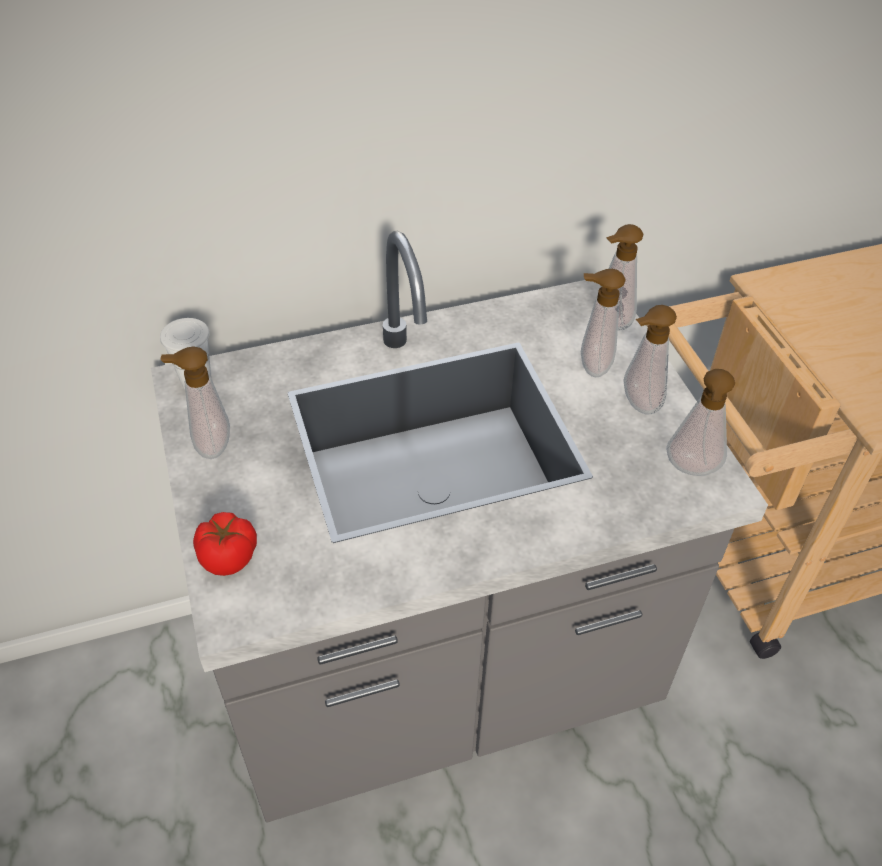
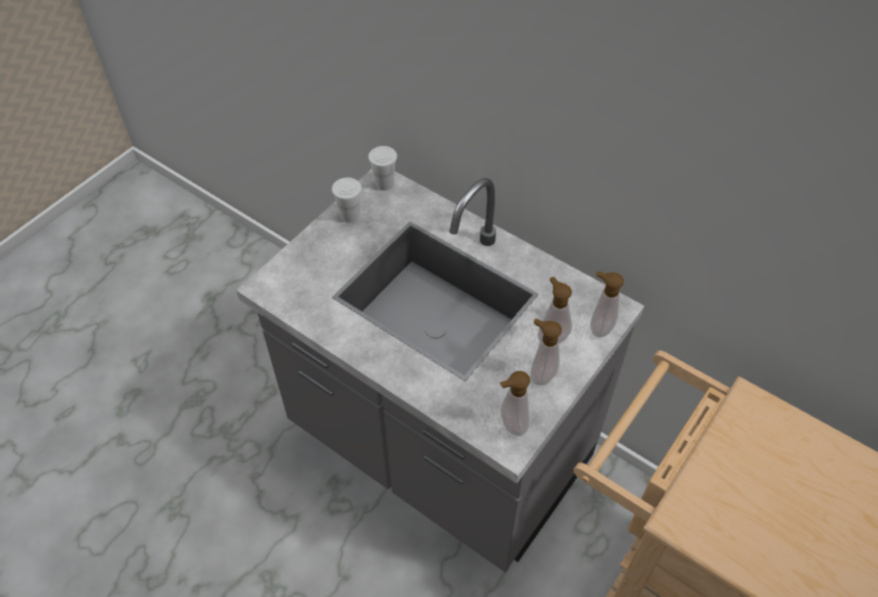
camera: 55 degrees right, 5 degrees up
(209, 446) = (349, 216): soap dispenser -> white cup
(230, 557) = (293, 266): tomato -> none

